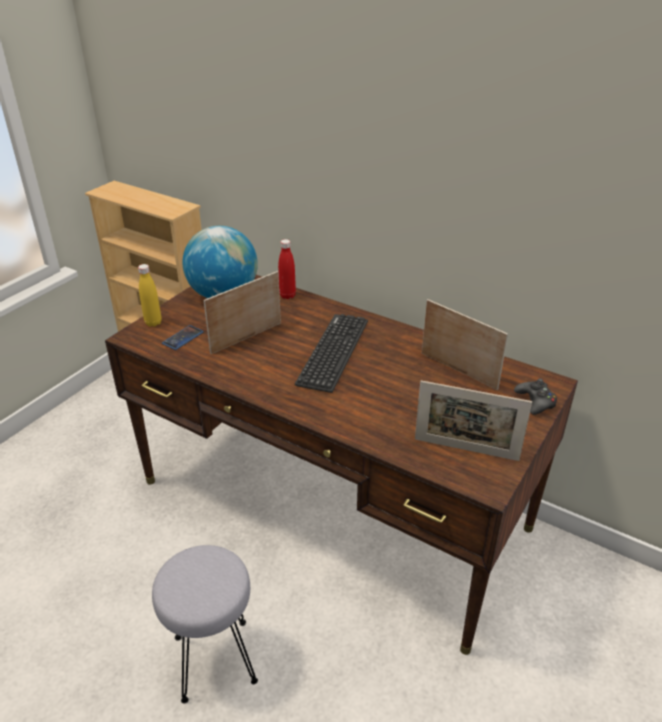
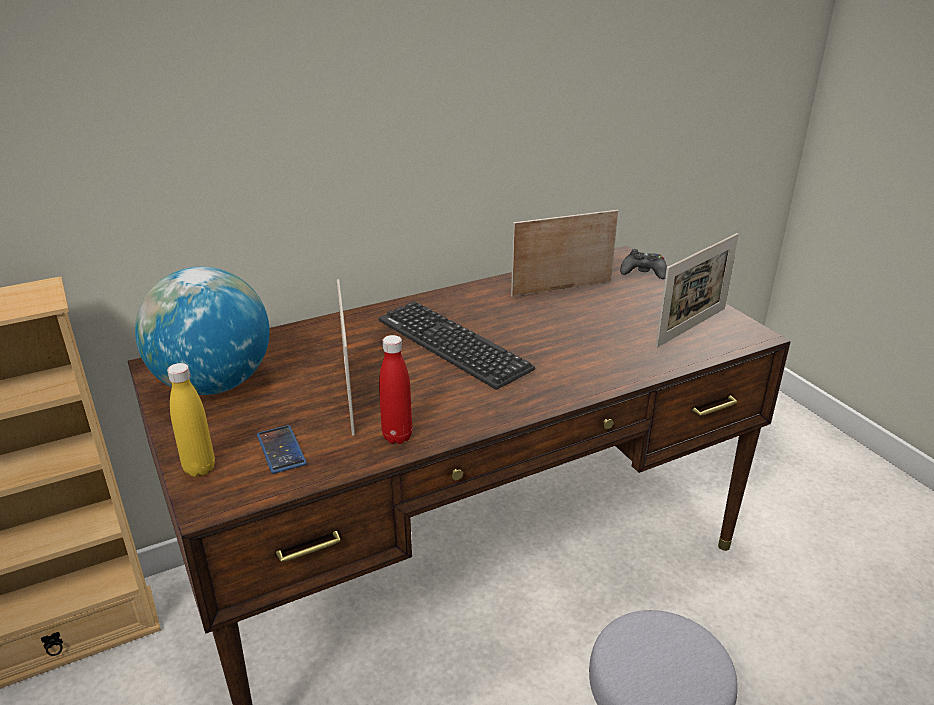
camera: 60 degrees left, 5 degrees down
(287, 296) = (287, 337): red bottle -> red bottle (397, 436)

